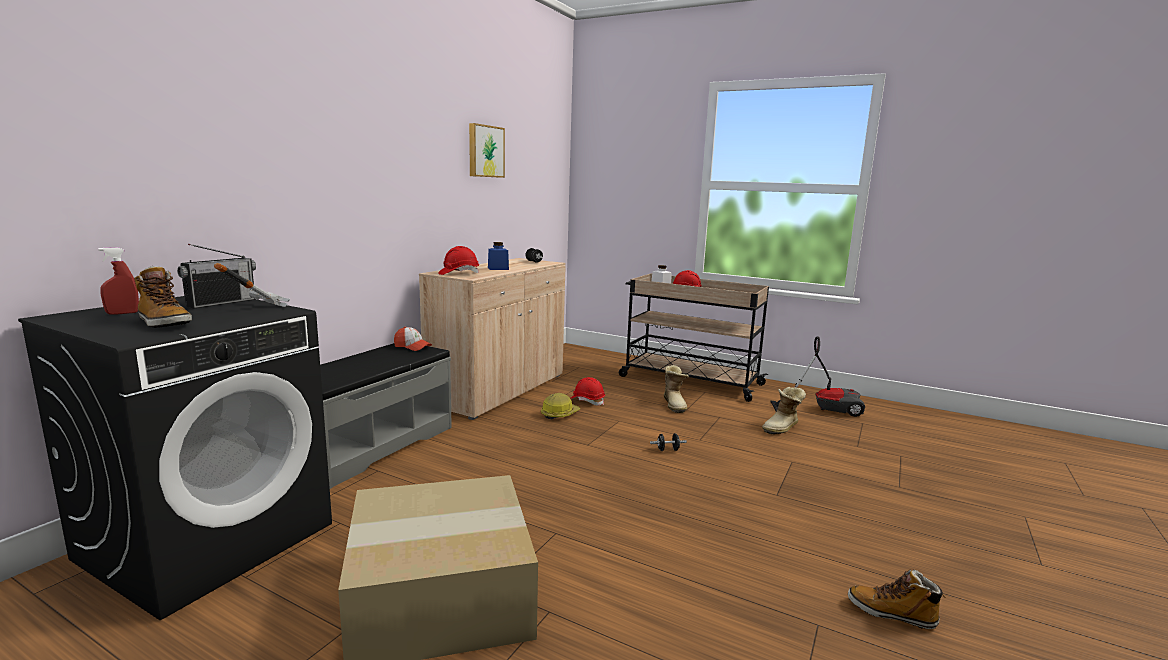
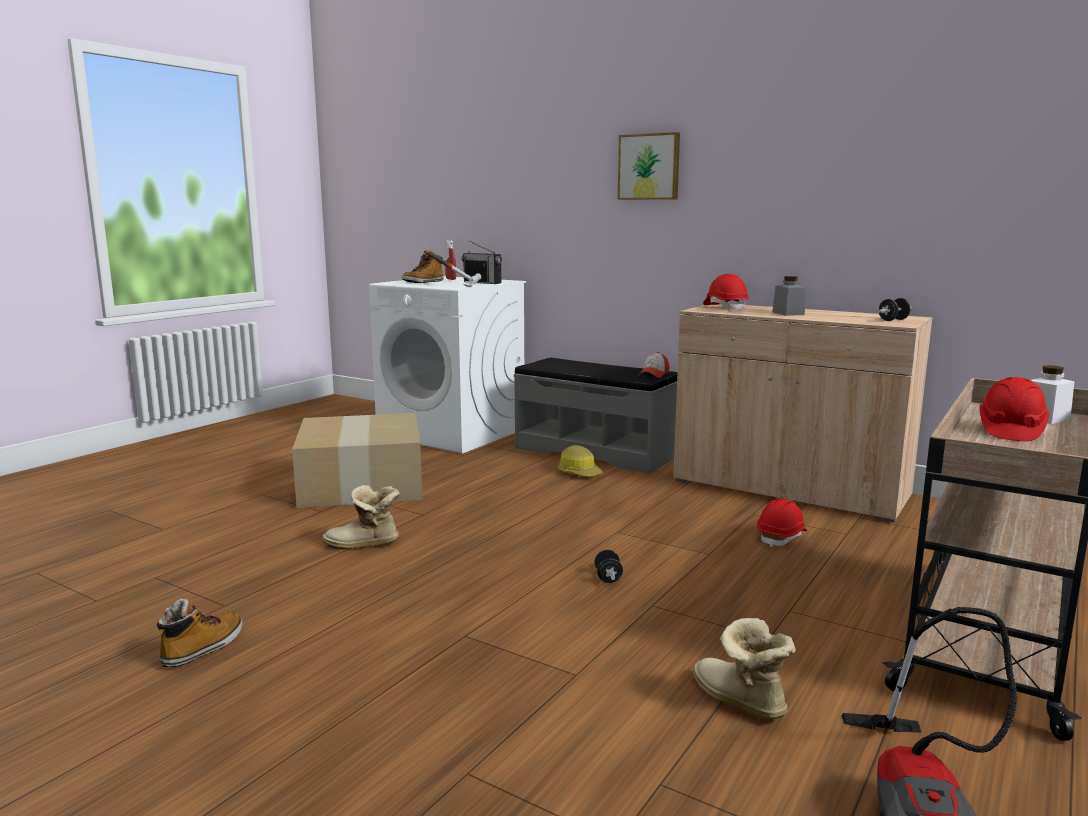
camera: 95 degrees right, 0 degrees up
(209, 539) = (453, 432): black washing machine -> white washing machine
(485, 151) = (873, 146): picture -> picture (649, 167)
(498, 268) = (788, 313): blue jar -> grey jar
(559, 414) = (716, 519): hard hat -> hard hat (579, 473)
(675, 404) = (812, 603): boot -> boot (364, 545)

